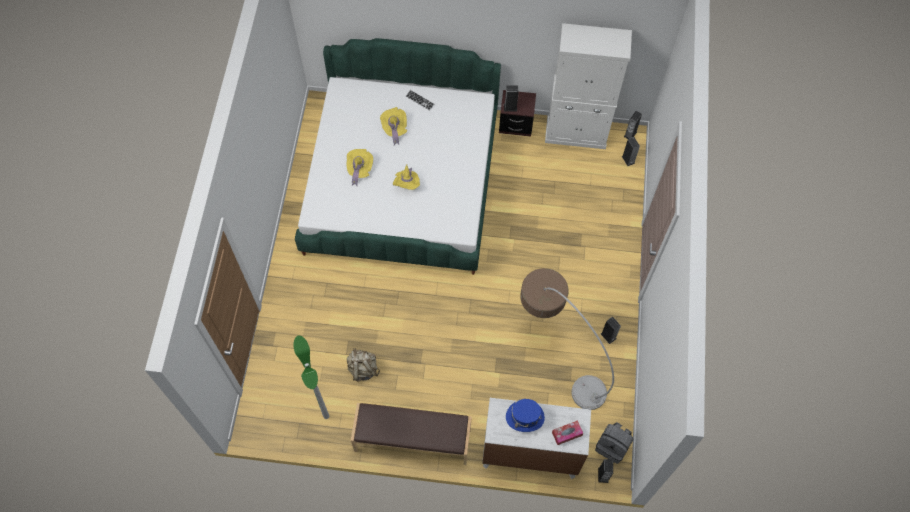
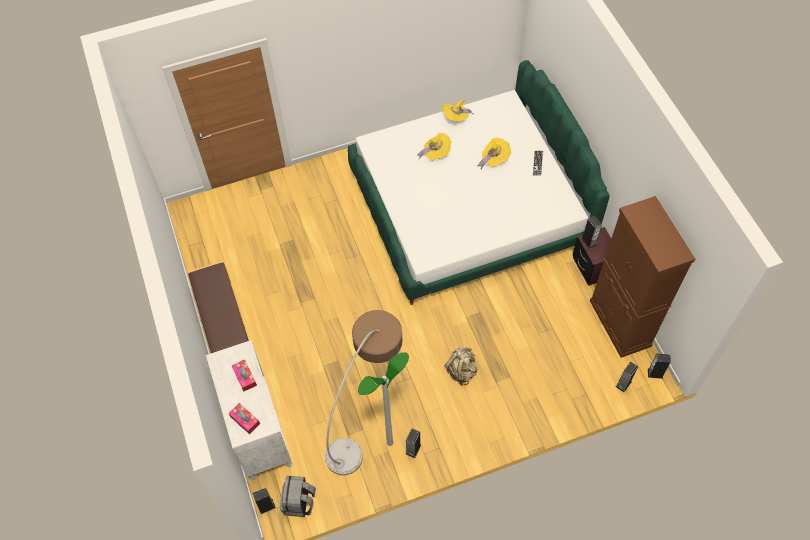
camera: 65 degrees right, 5 degrees down
(326, 416) = (217, 256): floor lamp -> floor lamp (390, 443)
(363, 369) = (272, 262): beige backpack -> beige backpack (461, 370)
(407, 184) = (444, 194): yellow hat -> yellow hat (456, 118)
(525, 417) = (245, 377): blue hat -> tissue box
(576, 133) = (620, 323): white cabinet -> brown cabinet

